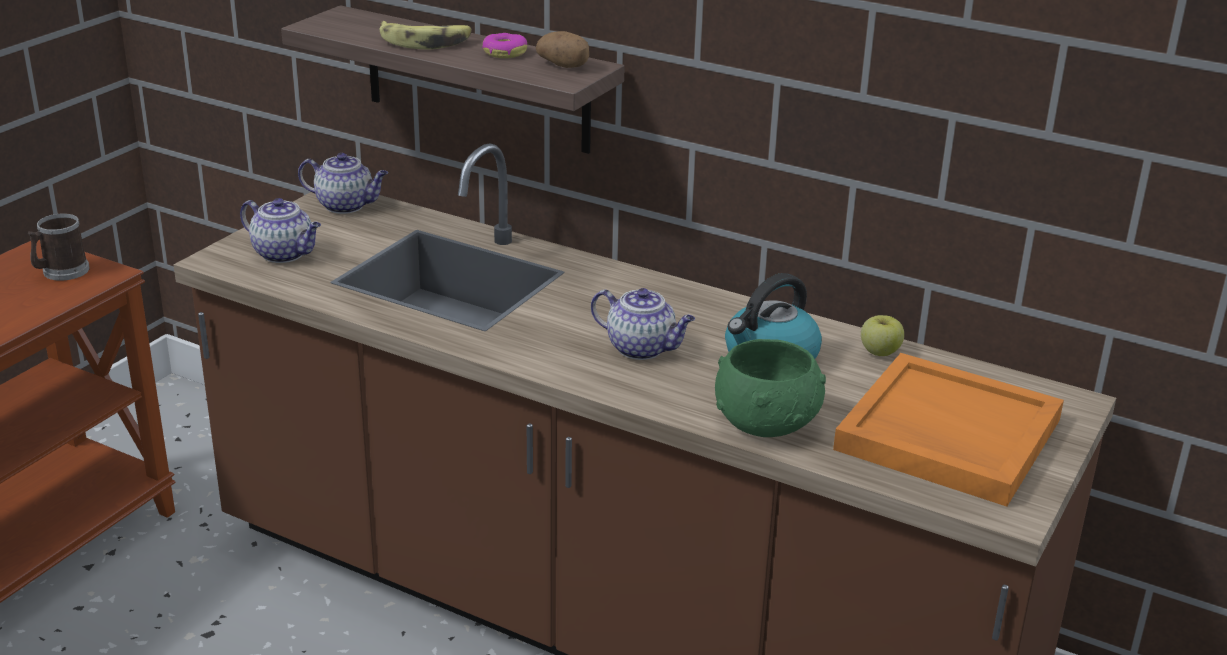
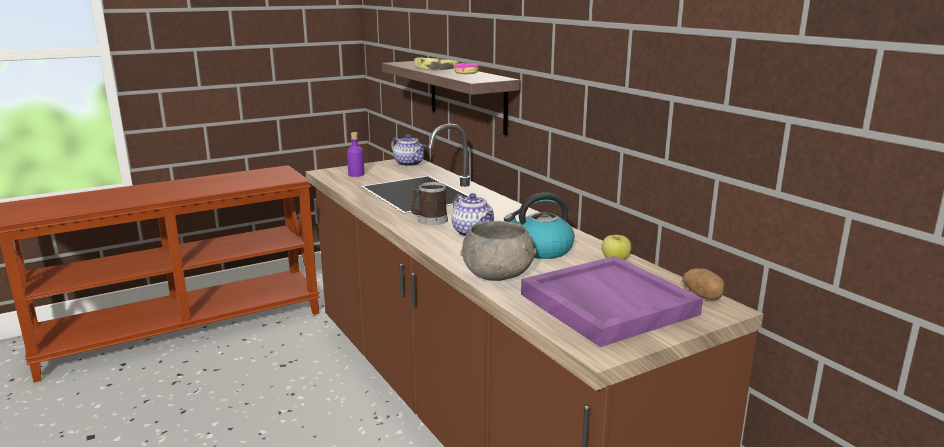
camera: 30 degrees right, 10 degrees down
(61, 272) = (278, 176): mug -> mug (429, 220)
(285, 254) = (356, 174): teapot -> purple bottle
(564, 65) = (487, 77): potato -> potato (703, 296)
(768, 422) = (498, 275): green bowl -> grey bowl
(946, 435) = (606, 304): orange tray -> purple tray

